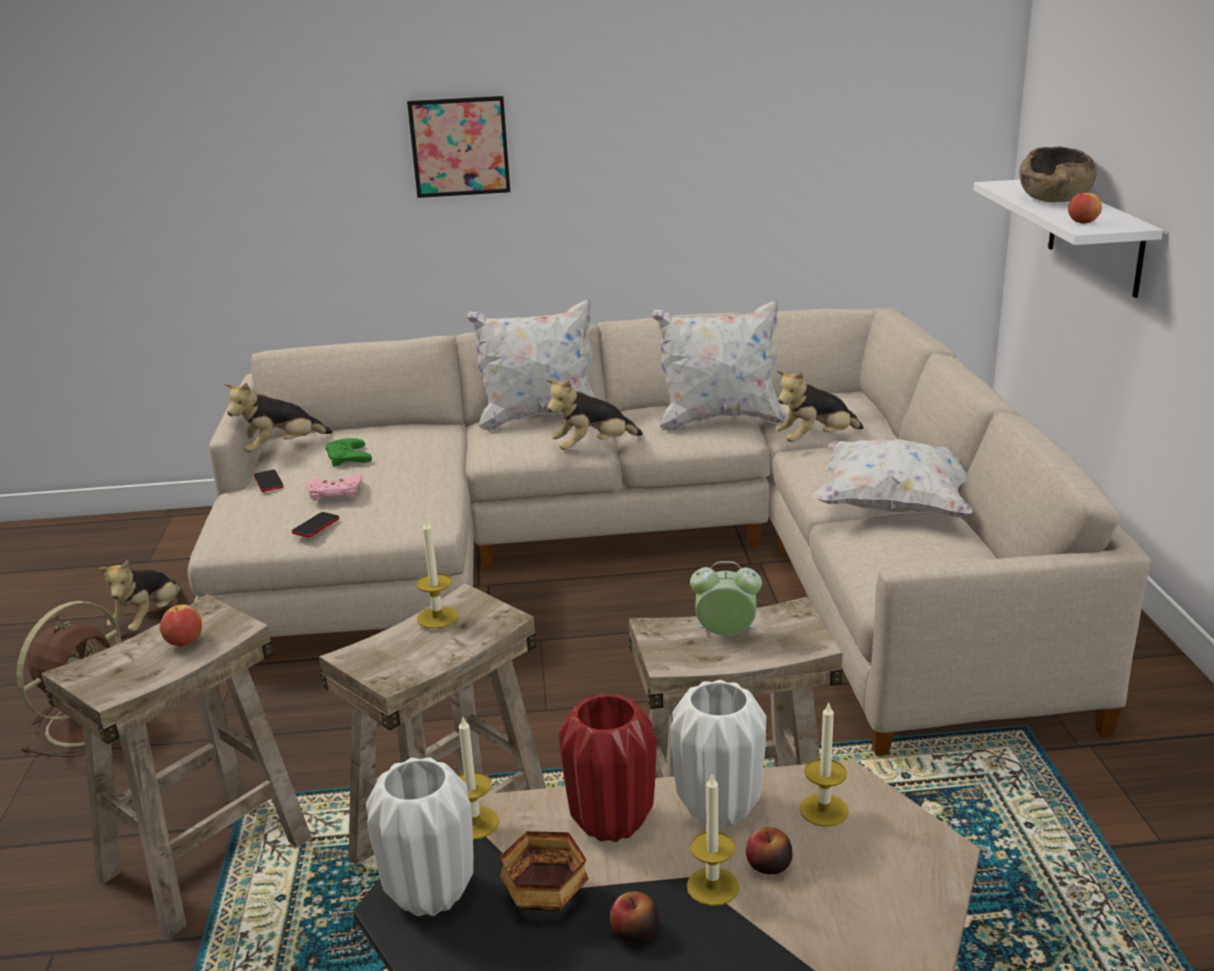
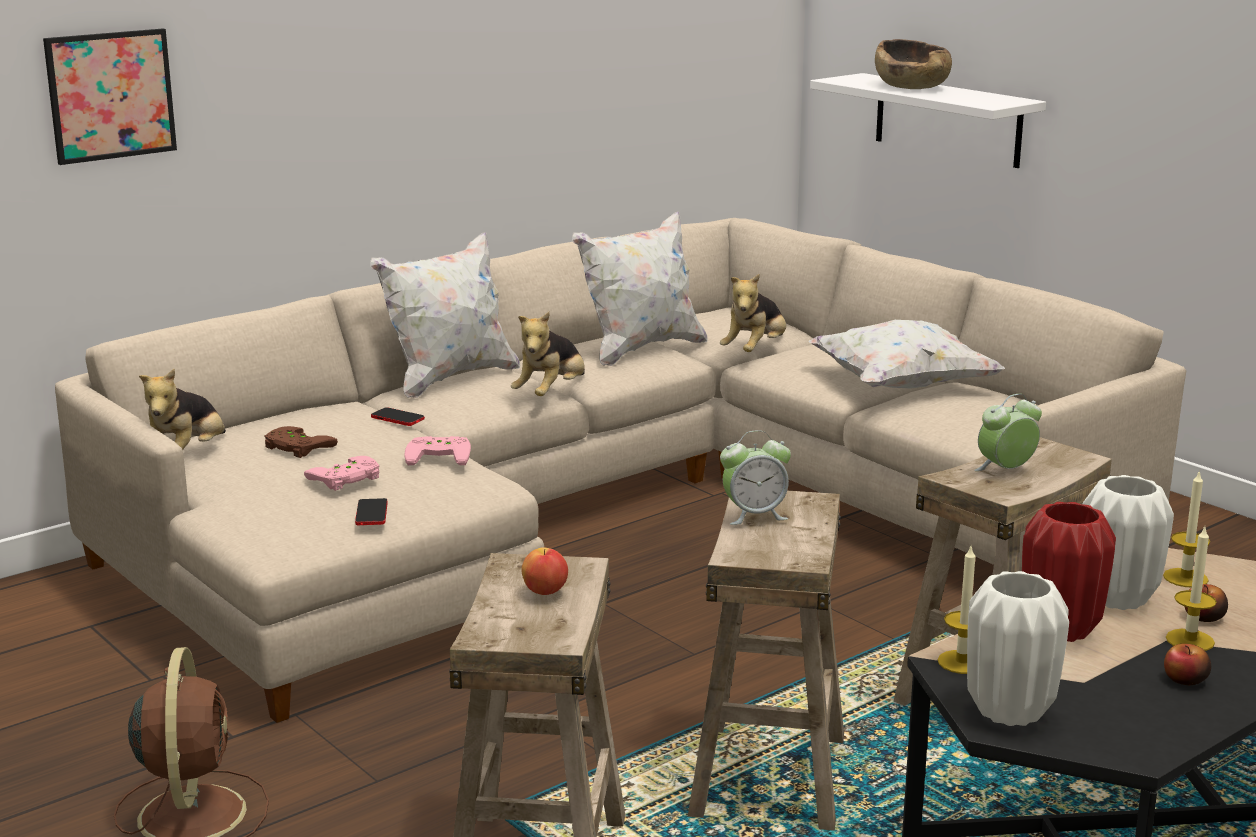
camera: 35 degrees left, 5 degrees down
(149, 619) = (101, 706): plush toy -> none
(268, 482) = (240, 487): phone -> phone (397, 418)
(344, 457) = (295, 447): green game controller -> brown game controller
(426, 487) = (440, 455): none -> pink game controller
(437, 617) = (754, 515): candle -> alarm clock
(459, 147) = (307, 67): picture -> picture (111, 95)
(548, 897) = (1095, 683): bowl -> none
(1082, 222) = (977, 101): apple -> none

